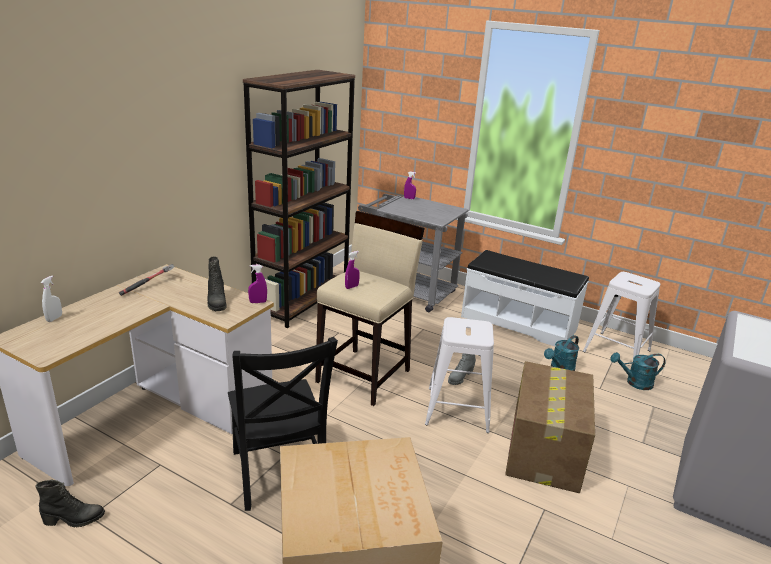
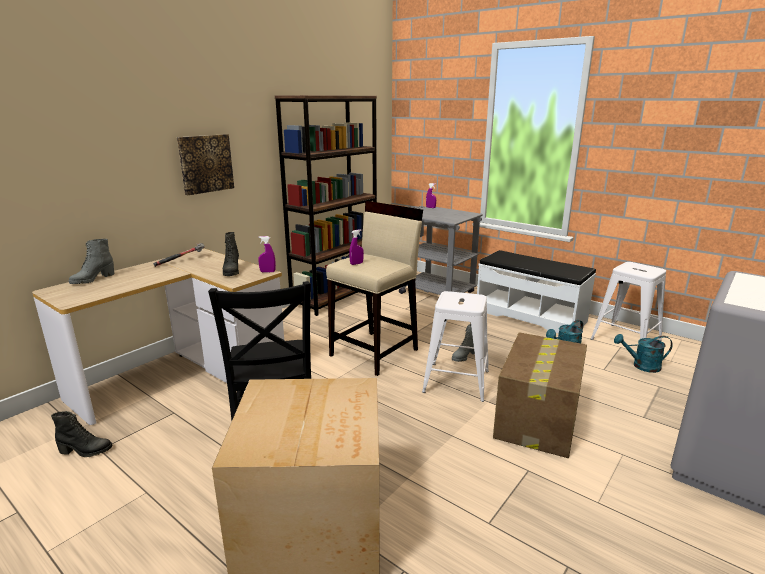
camera: 10 degrees right, 5 degrees down
(54, 318) = (92, 279): white spray bottle -> grey boot
(169, 167) = (205, 163): none -> picture

